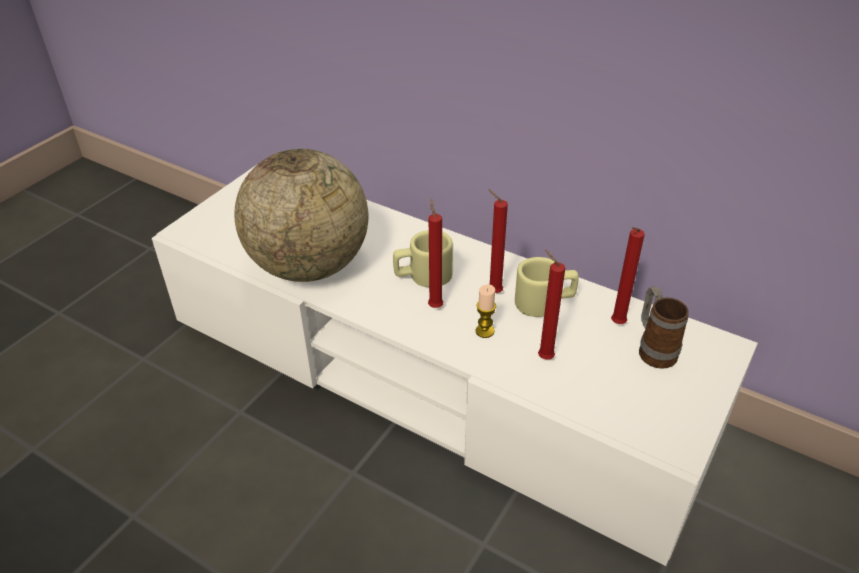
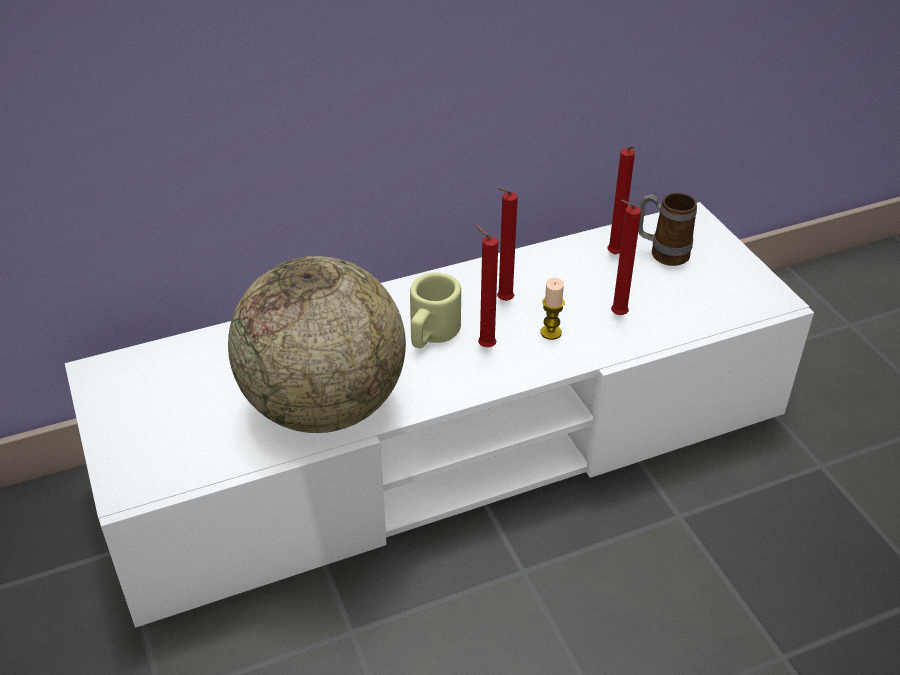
camera: 55 degrees left, 0 degrees up
(545, 302) = (548, 278): beige mug -> none

